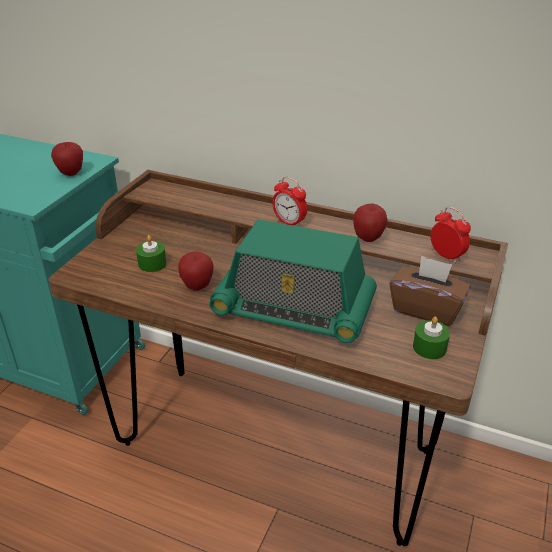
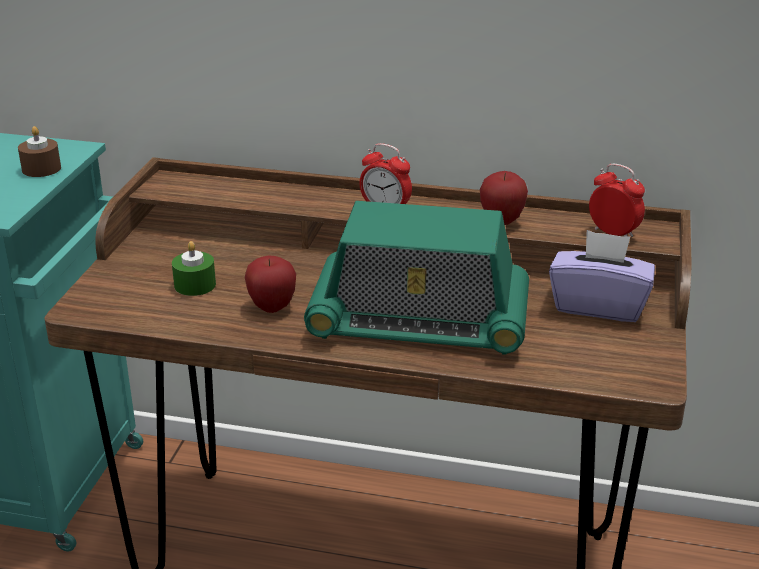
camera: 10 degrees left, 5 degrees down
(71, 173) = (41, 169): apple -> brown candle
(426, 309) = (598, 305): brown tissue box -> purple tissue box
(429, 347) = (616, 350): green candle -> none

